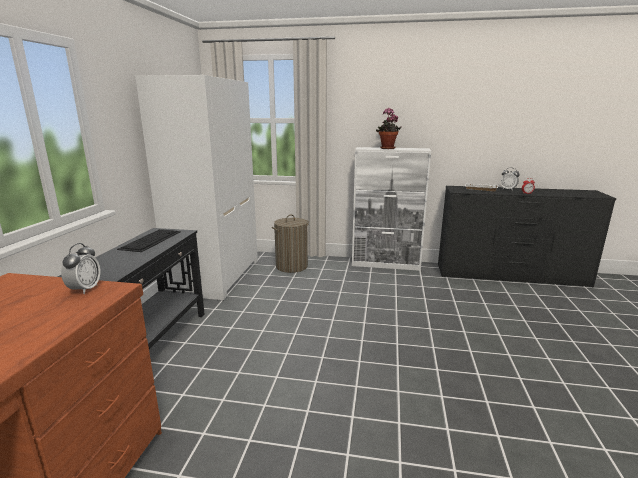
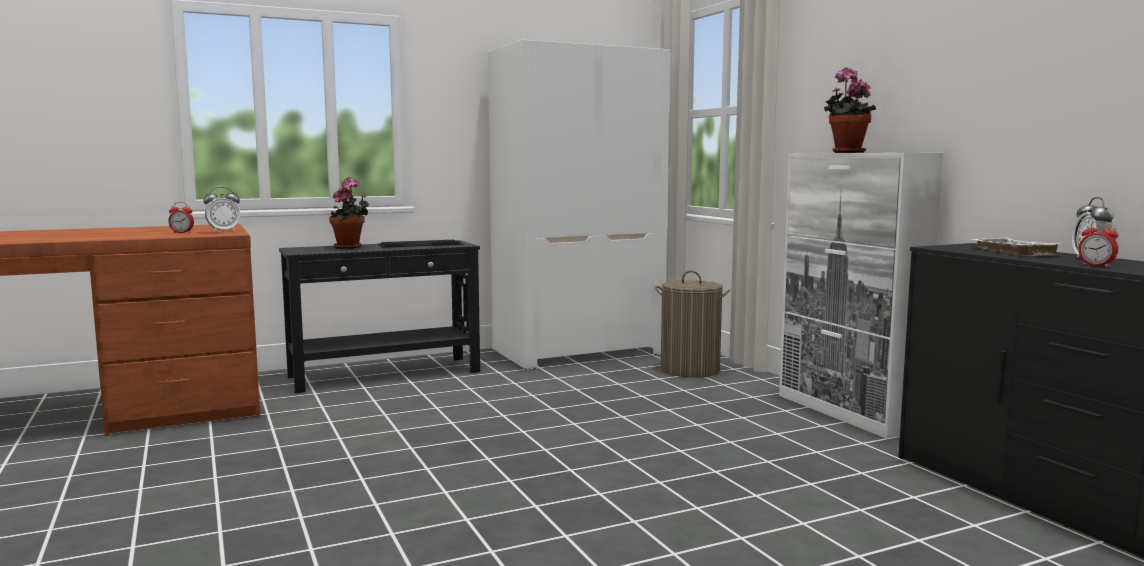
camera: 55 degrees right, 10 degrees down
(52, 309) = (182, 233): none -> alarm clock
(115, 260) = (350, 247): none -> potted plant

